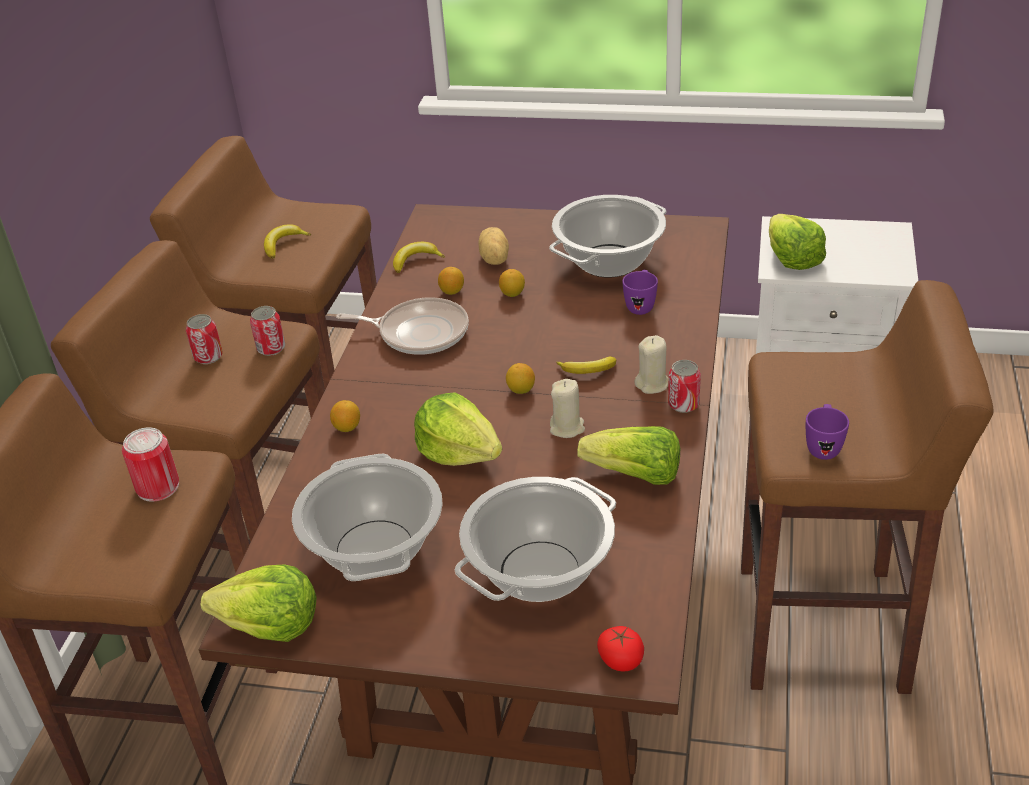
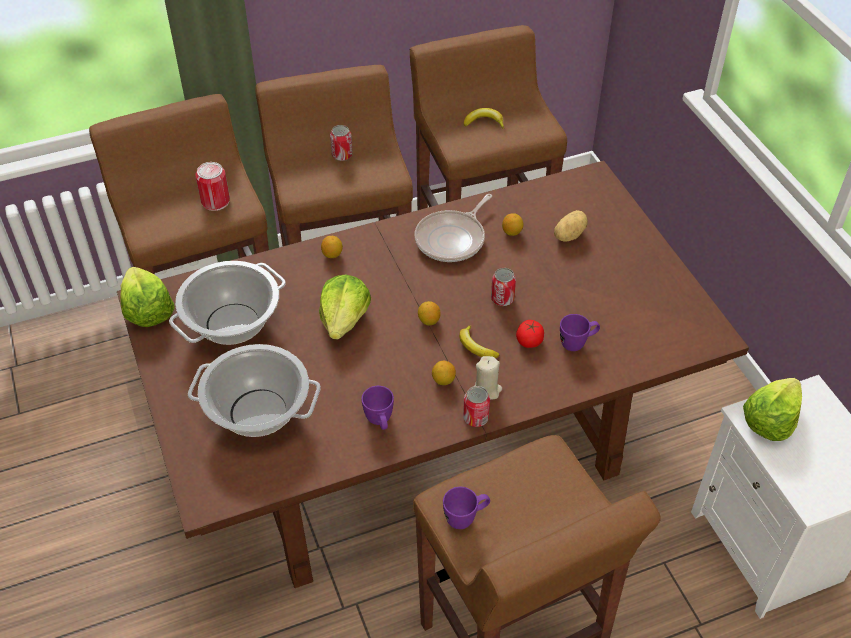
camera: 55 degrees right, 10 degrees up
(271, 348) = (371, 178): can -> can (502, 299)
(416, 261) = (532, 196): banana -> none
(419, 333) = (452, 239): frying pan -> frying pan turned 60 degrees clockwise
(512, 294) = (535, 265): lemon -> lemon (443, 380)
(567, 428) = (405, 364): beige candle -> none
(609, 261) = (621, 300): cooking pot -> none
(621, 659) = (205, 487): tomato -> tomato (529, 340)
(635, 475) = (380, 422): lettuce -> purple mug

